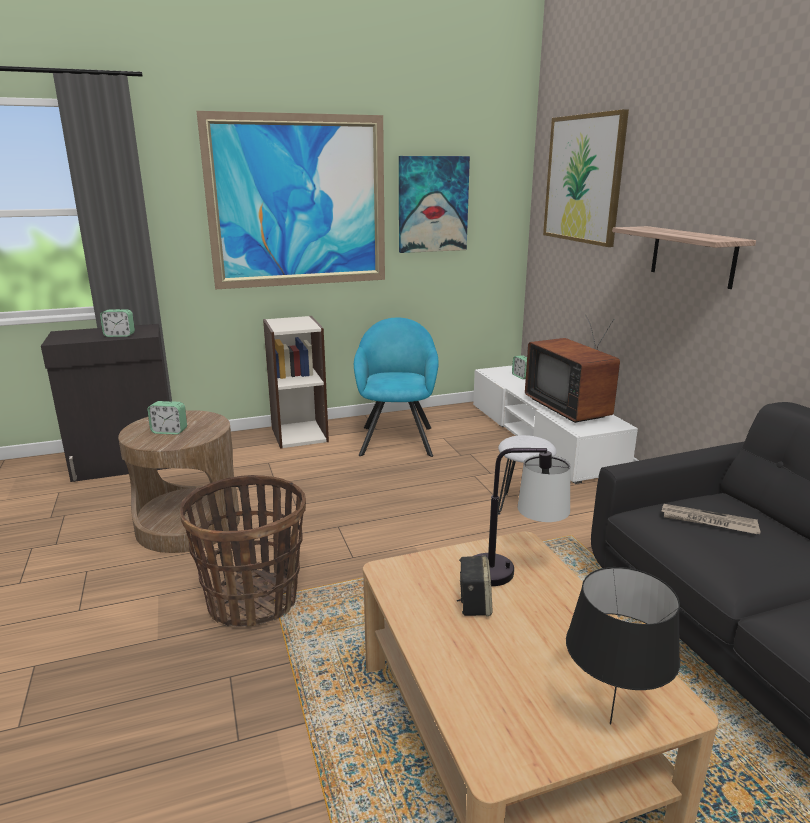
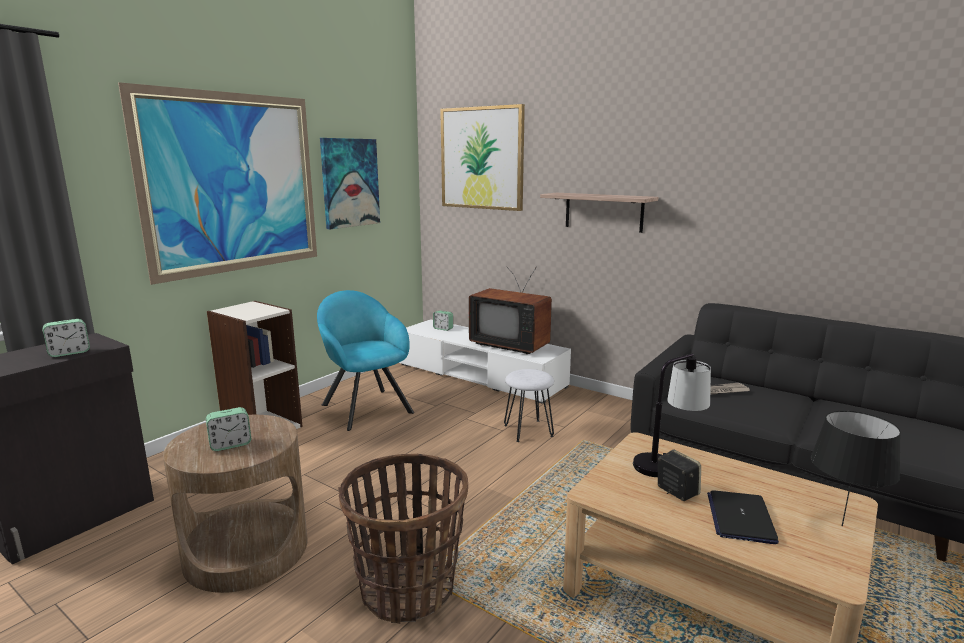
camera: 35 degrees left, 5 degrees down
(499, 657) = (740, 517): none -> laptop

